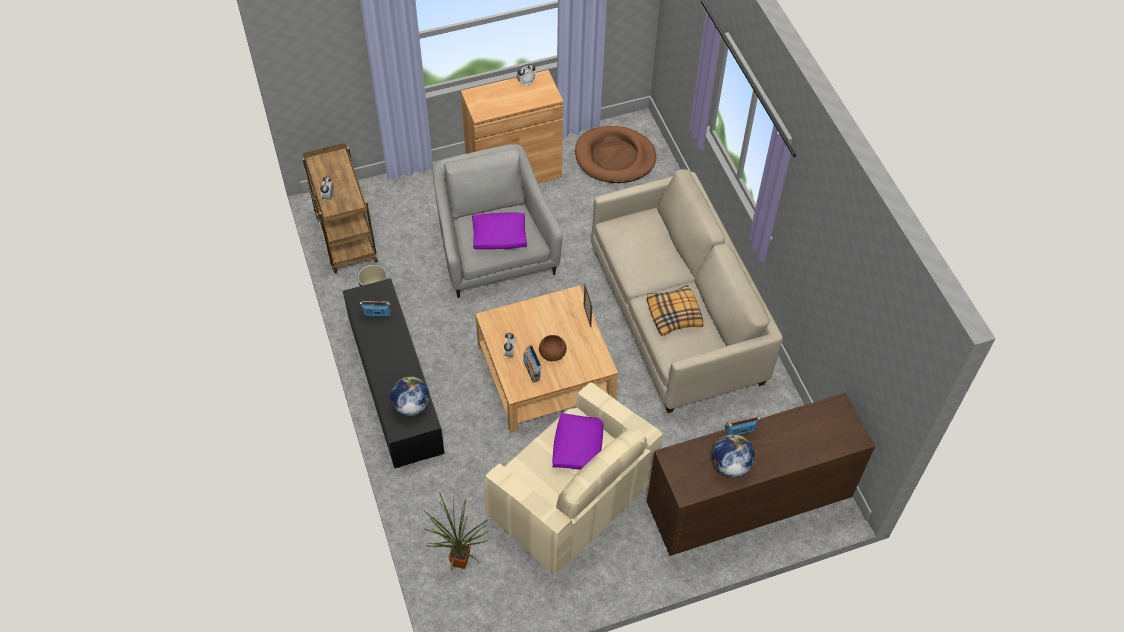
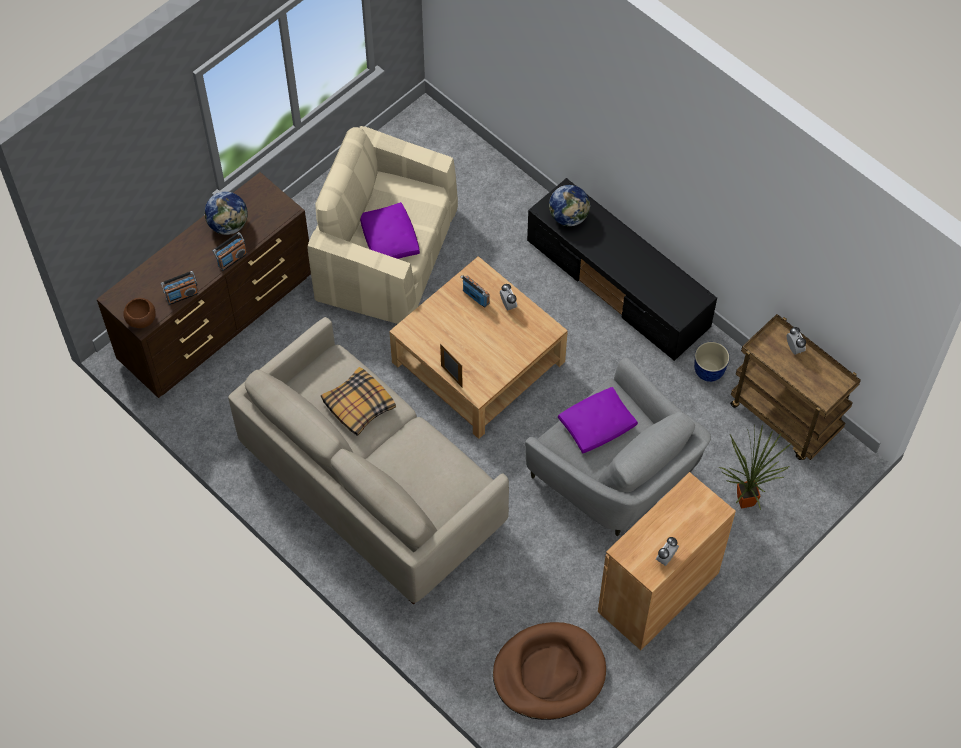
camera: 155 degrees right, 5 degrees up
(377, 313) = (665, 289): radio -> radio (182, 295)
(459, 565) = (455, 161): potted plant -> potted plant (745, 498)
(552, 353) = (465, 322): brown bowl -> brown bowl (141, 319)

